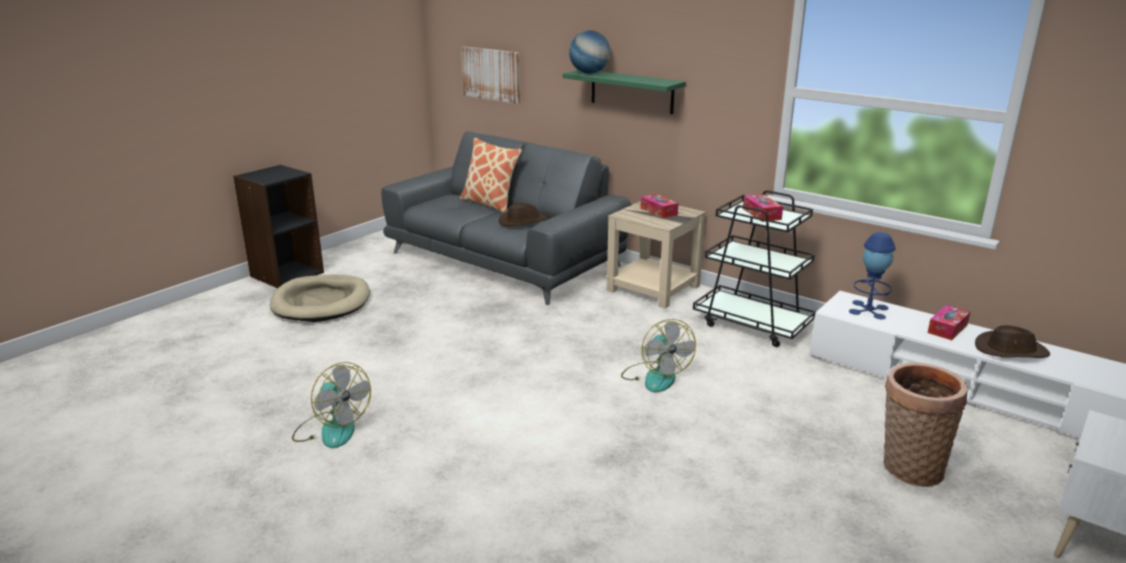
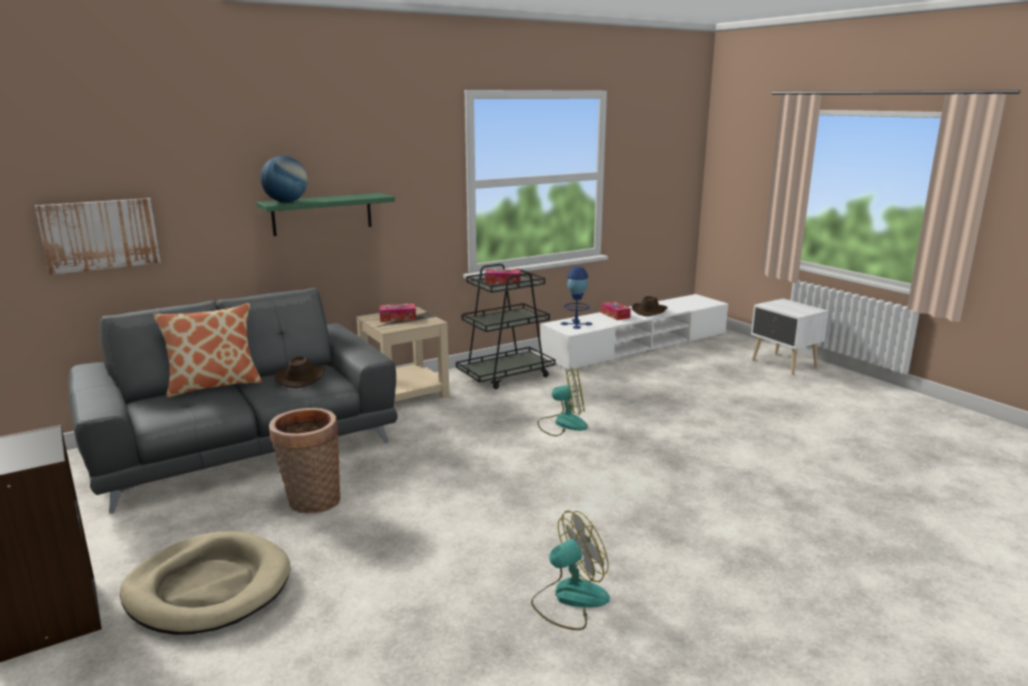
camera: 70 degrees left, 5 degrees down
(908, 467) = (710, 381): basket -> basket (311, 502)

